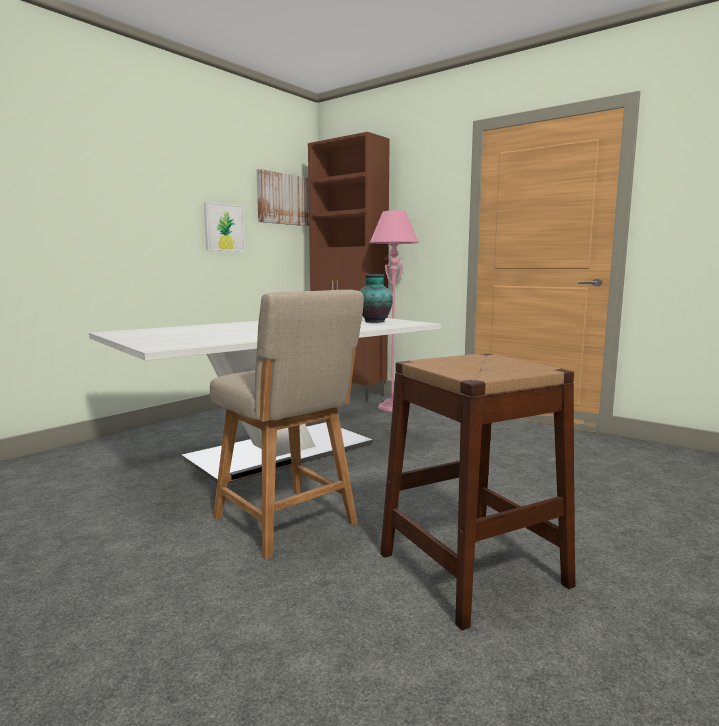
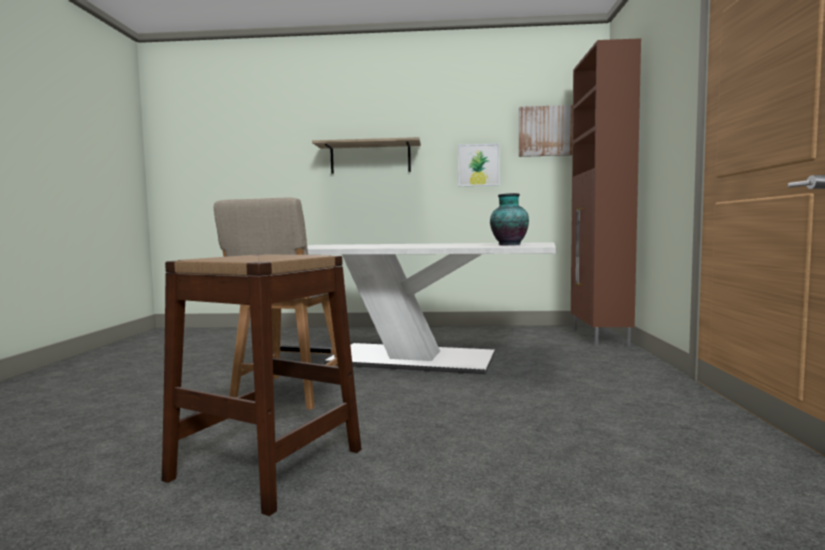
camera: 55 degrees right, 5 degrees down
(102, 206) = (370, 158): none -> shelf
(392, 407) = (603, 356): pink floor lamp -> none

